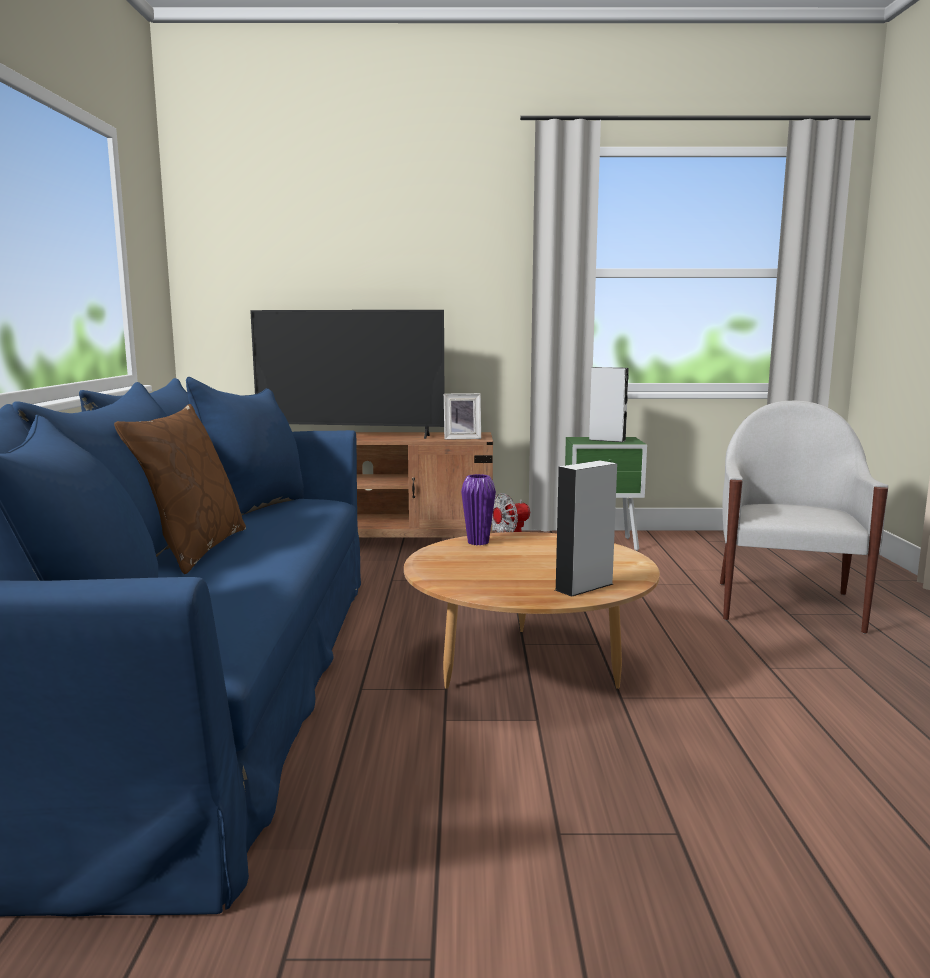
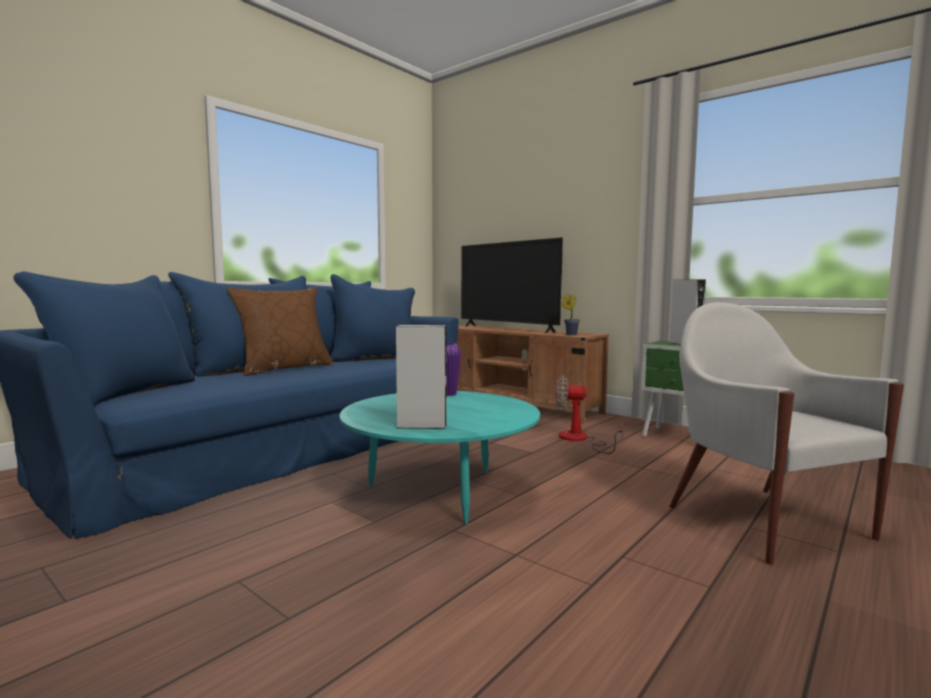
camera: 40 degrees right, 5 degrees down
(462, 438) = (570, 334): picture frame -> potted plant
(528, 667) = (440, 492): brown coffee table -> turquoise coffee table
(787, 605) = (764, 520): white armchair -> white armchair turned 75 degrees counterclockwise

